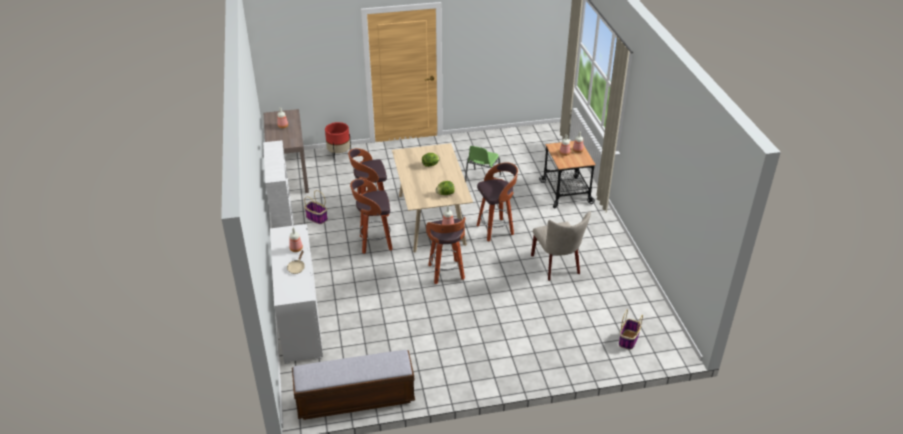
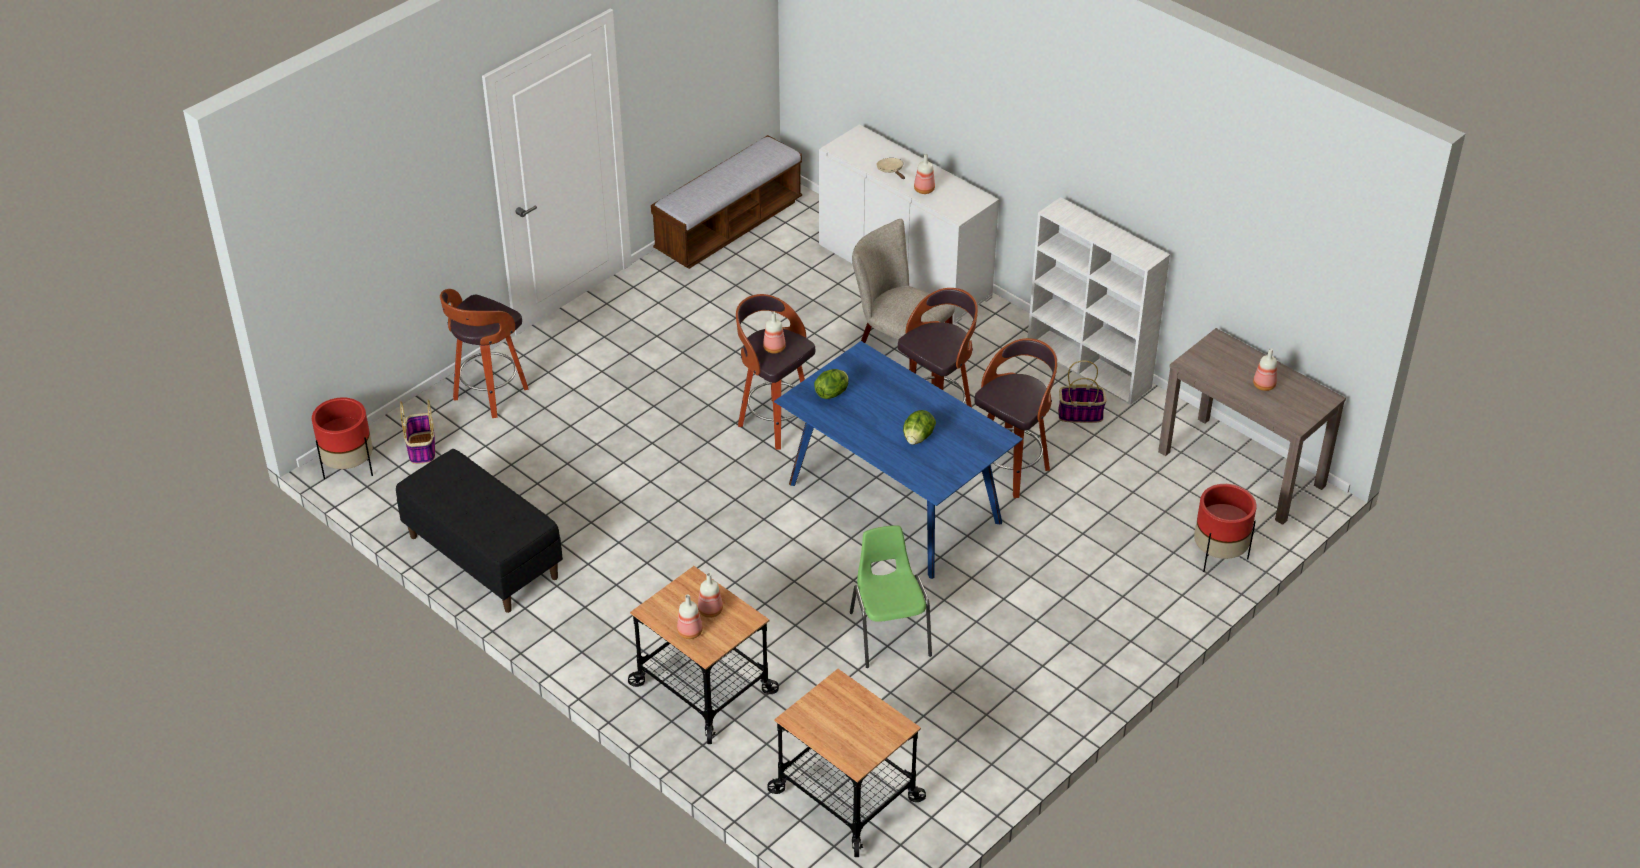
camera: 145 degrees right, 5 degrees up
(432, 219) = (893, 503): beige dining table -> blue dining table
(496, 230) = (766, 537): stool -> stool (489, 395)
(543, 148) = (845, 797): none -> cart
(557, 266) = (607, 517): beige chair -> beige chair (897, 353)
(625, 274) = (482, 557): none -> black bench
(672, 347) = (349, 467): none -> red planter

